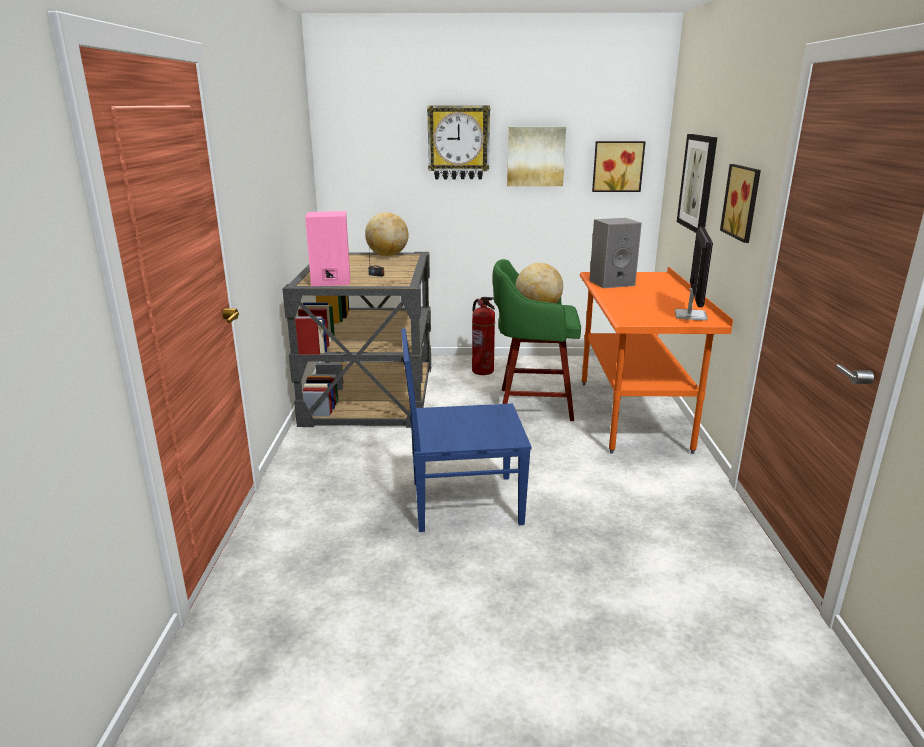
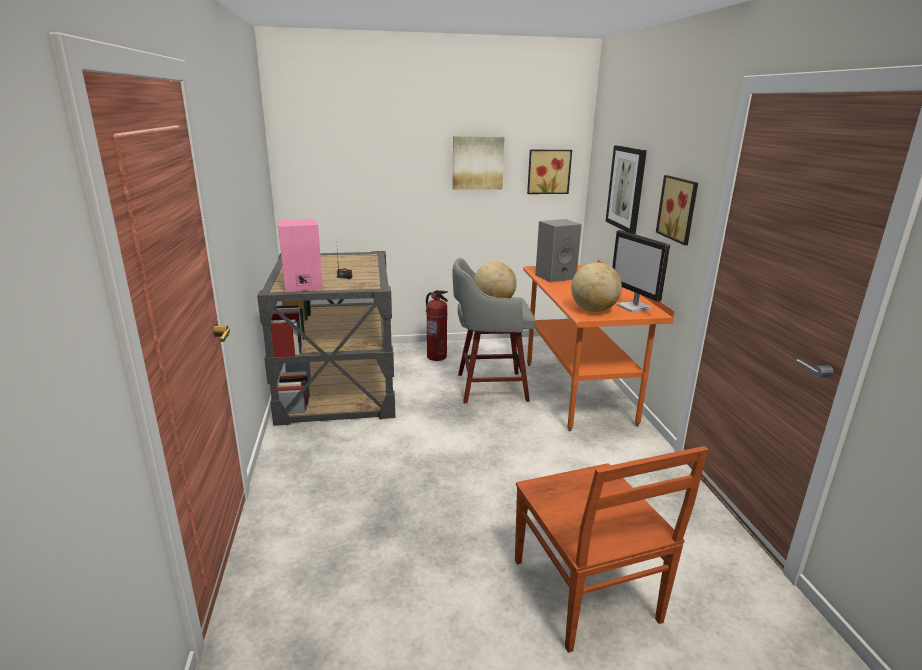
camera: 10 degrees left, 0 degrees up
(387, 255) = (348, 256): globe -> globe (593, 310)
(458, 142) = (408, 150): wall clock -> none
(462, 502) = (450, 492): blue chair -> none
(532, 404) = (489, 387): green stool -> grey stool
(583, 609) = (586, 593): none -> brown chair
(690, 315) = (634, 307): monitor -> monitor turned 150 degrees clockwise

